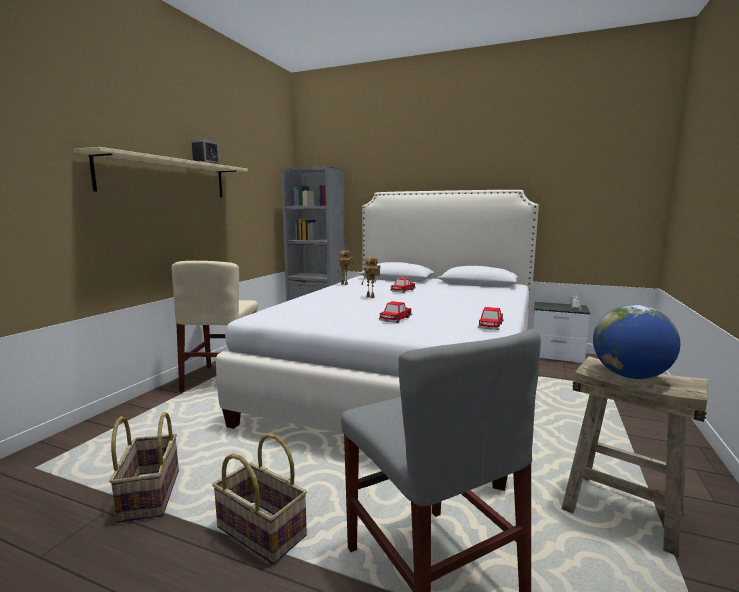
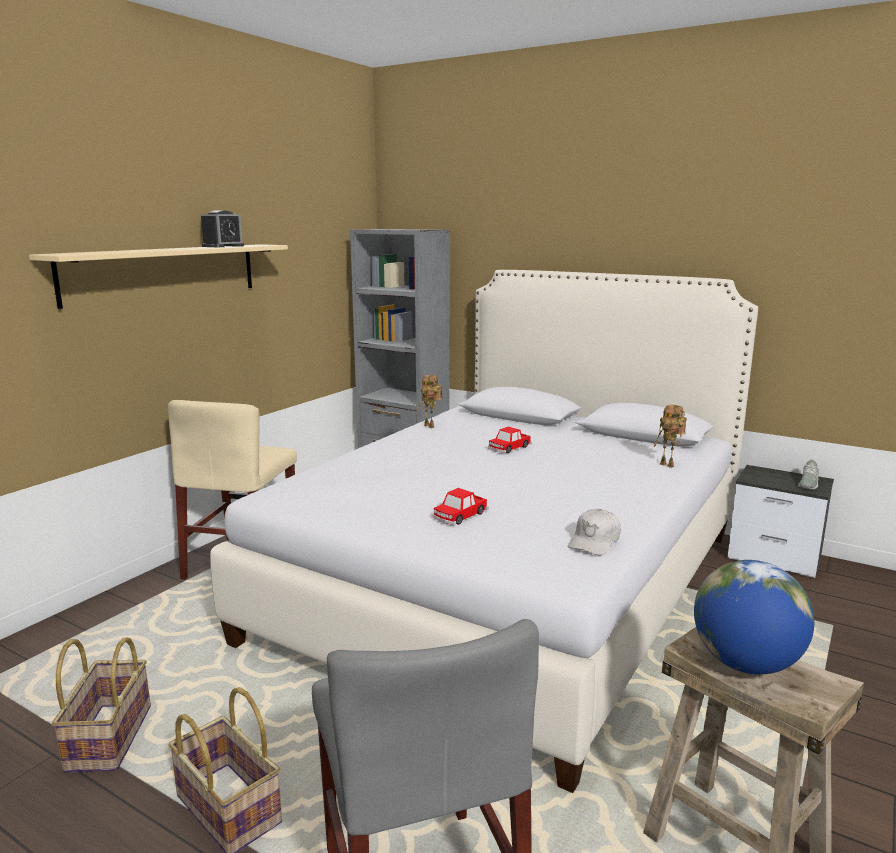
camera: 10 degrees right, 5 degrees up
(371, 297) = (452, 461): toy robot -> toy robot (668, 465)
(490, 326) = (594, 541): toy car -> white cap

